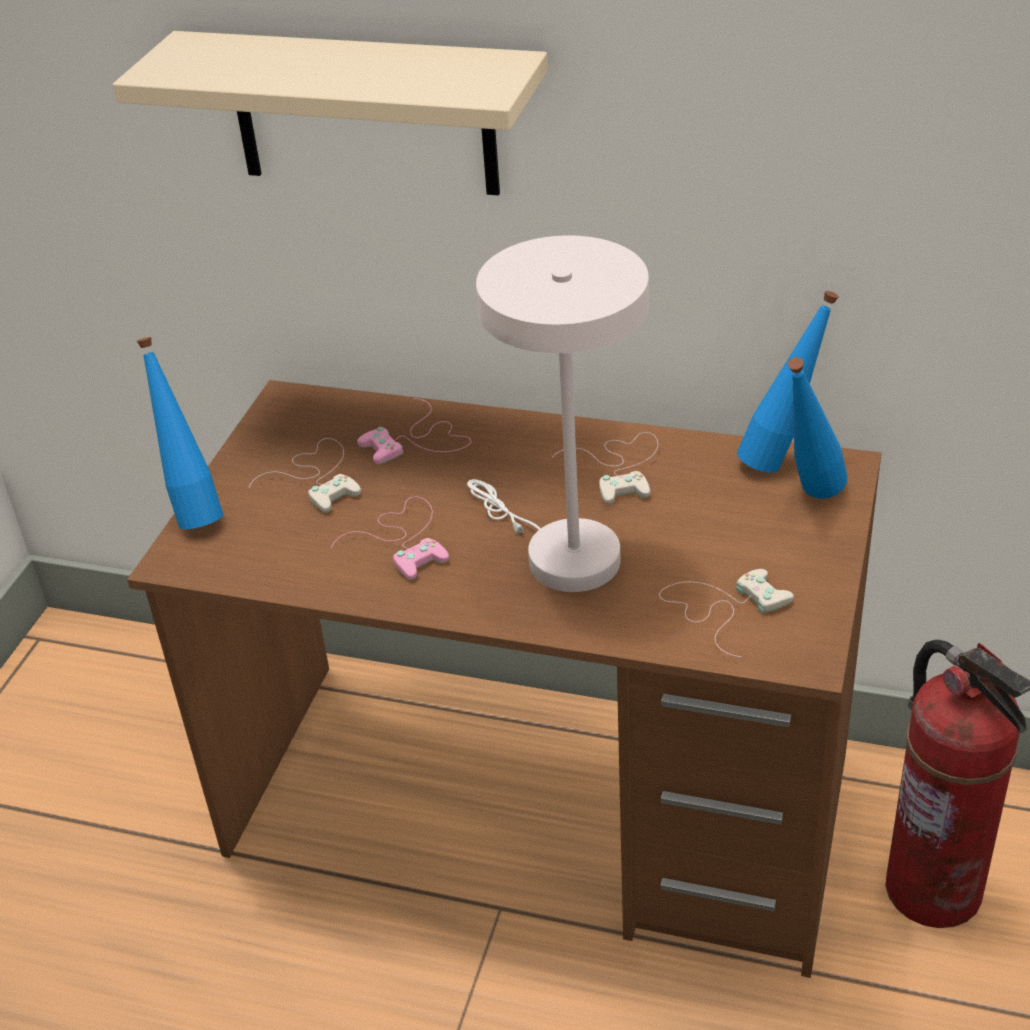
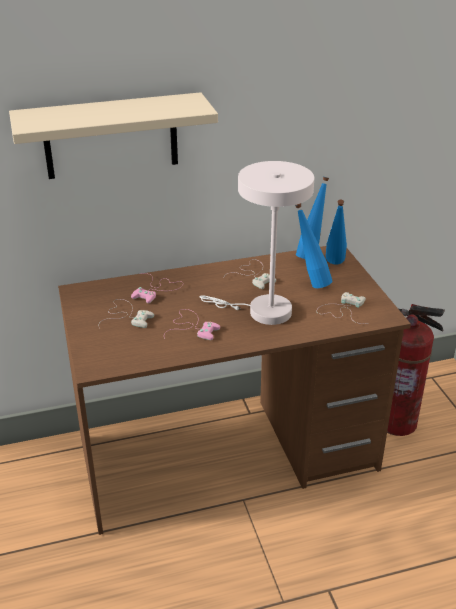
camera: 35 degrees left, 5 degrees down
(194, 511) = (80, 346): blue bottle -> blue bottle (310, 283)

